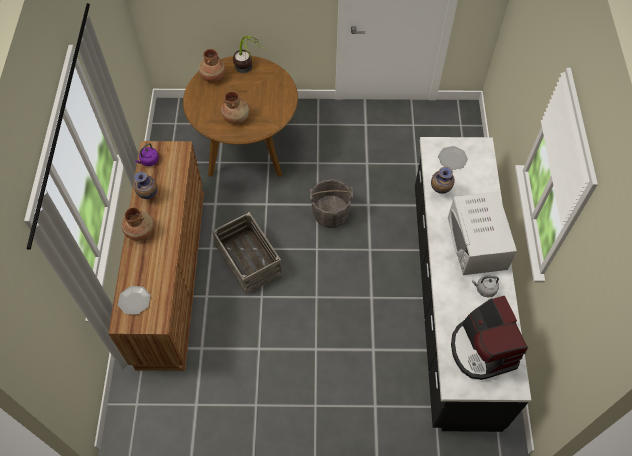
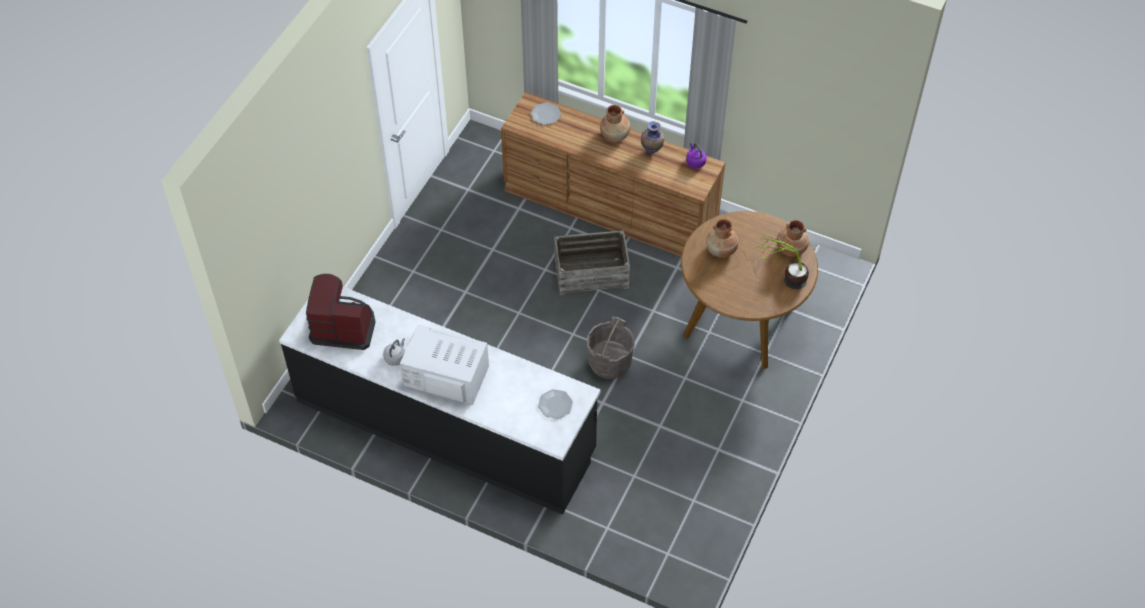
camera: 115 degrees right, 5 degrees down
(439, 191) = (521, 373): vase -> none

